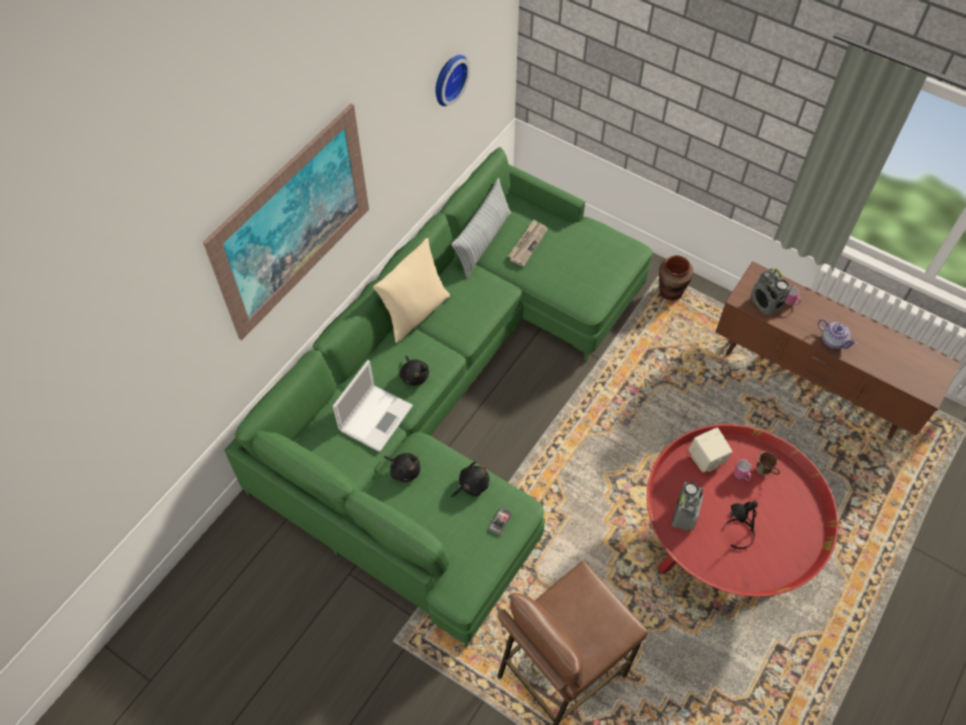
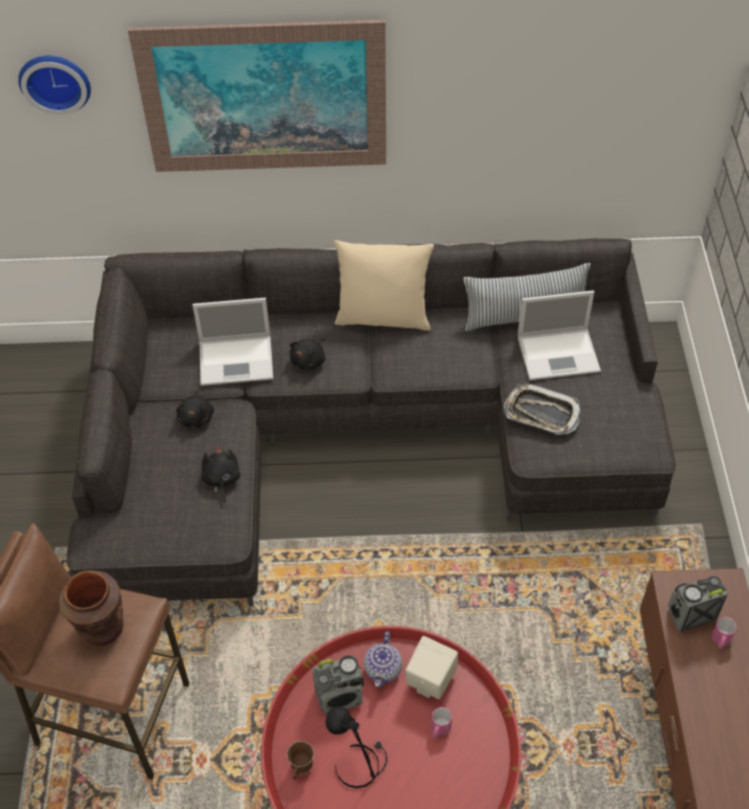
camera: 55 degrees right, 5 degrees down
(448, 78) = (569, 98): wall clock -> wall clock (55, 81)
(450, 398) = (355, 431): green sofa -> grey sofa
(472, 485) = (221, 479): black plush toy -> black plush toy turned 120 degrees counterclockwise
(499, 522) = (197, 526): phone -> none
(527, 244) = (560, 354): newspaper -> laptop
(564, 282) = (541, 413): none -> tray
(670, 292) = (681, 549): brown vase -> brown vase (102, 628)
(765, 304) = (690, 614): radio -> radio turned 45 degrees clockwise
(765, 472) = (465, 753): brown mug -> brown mug (300, 770)
(832, 340) = (706, 719): teapot -> teapot (383, 669)

